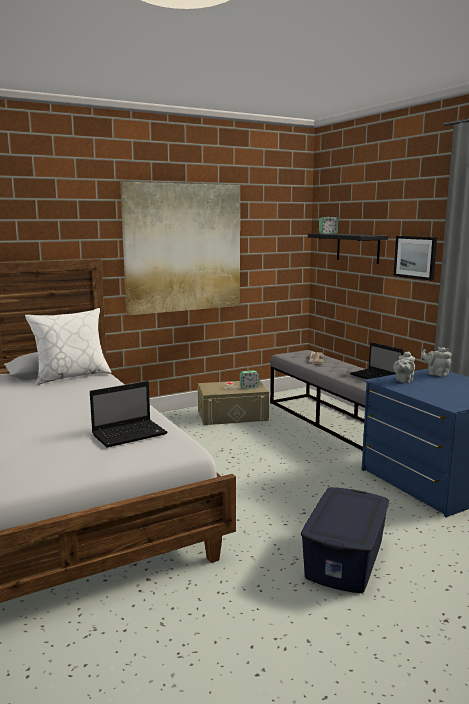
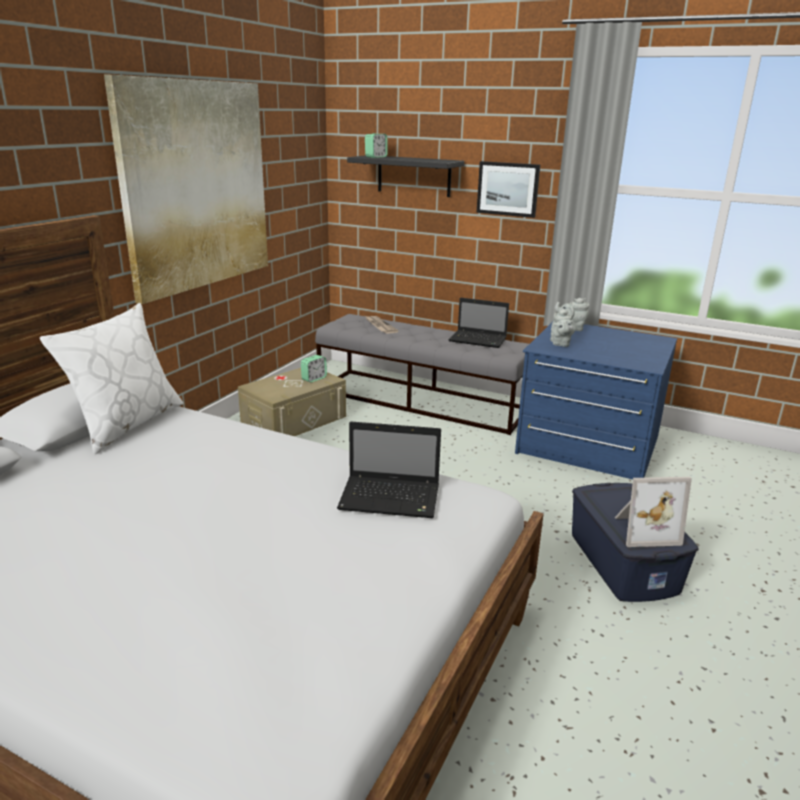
camera: 35 degrees left, 10 degrees up
(131, 434) = (392, 499): laptop -> laptop turned 75 degrees clockwise
(341, 525) = (643, 530): none -> picture frame

